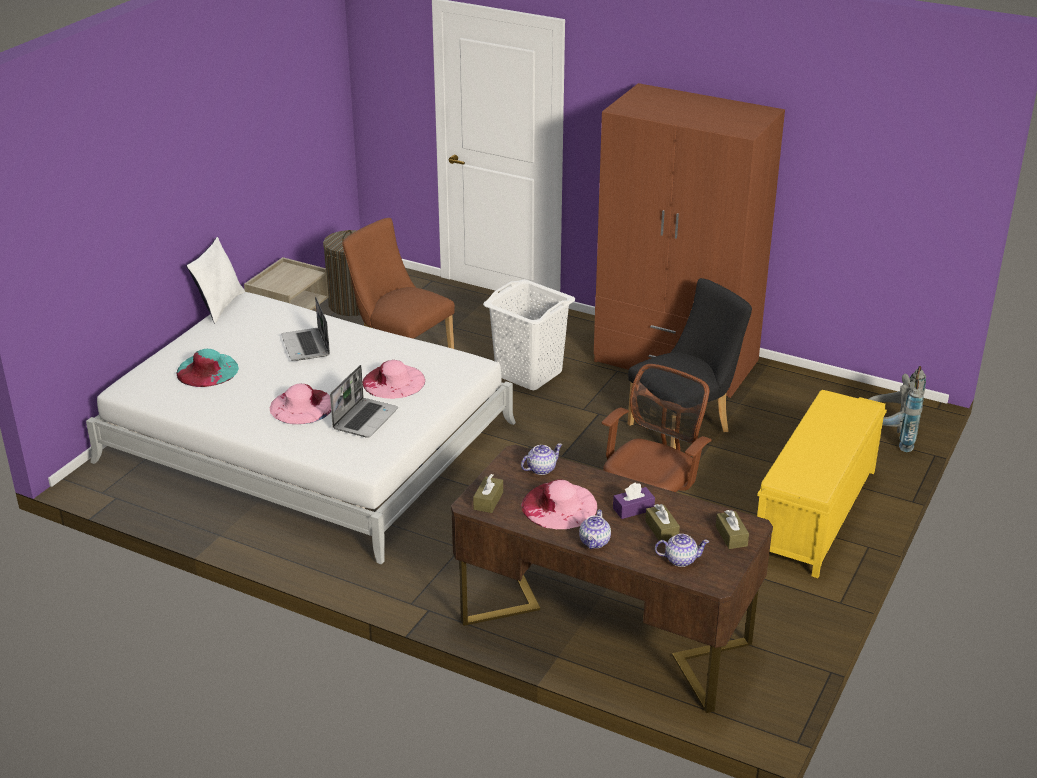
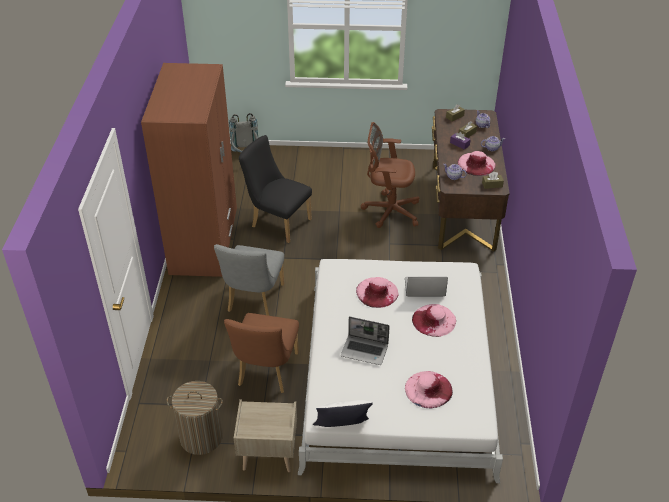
camera: 115 degrees left, 10 degrees up
(207, 370) = (428, 389): turquoise hat -> pink hat
(306, 346) = (365, 350): laptop -> laptop turned 60 degrees clockwise
(529, 373) = (253, 301): white laundry basket -> grey chair
(815, 514) = (329, 166): yellow bench -> none

